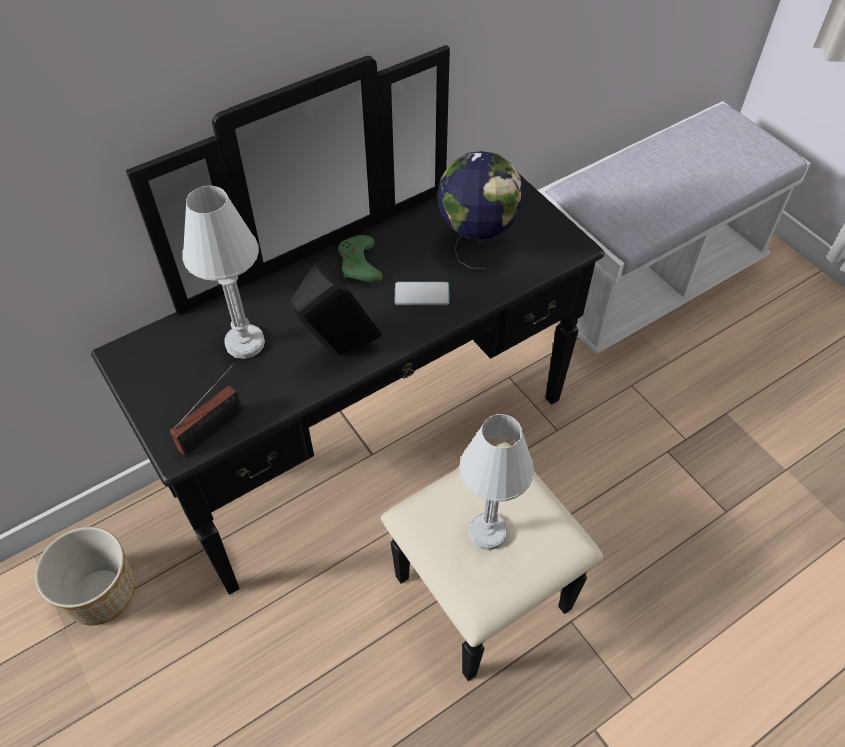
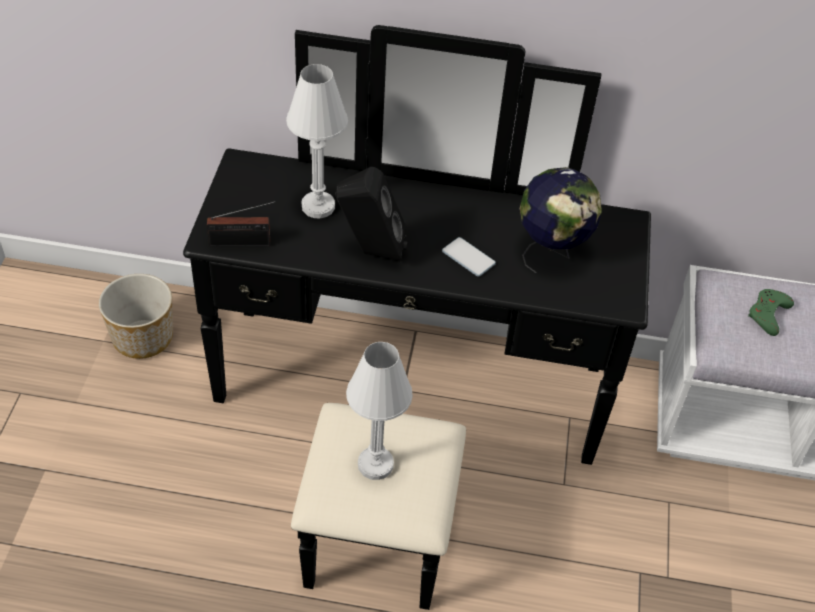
camera: 40 degrees right, 5 degrees down
(359, 264) = (450, 209): green game controller -> green game controller (768, 314)

